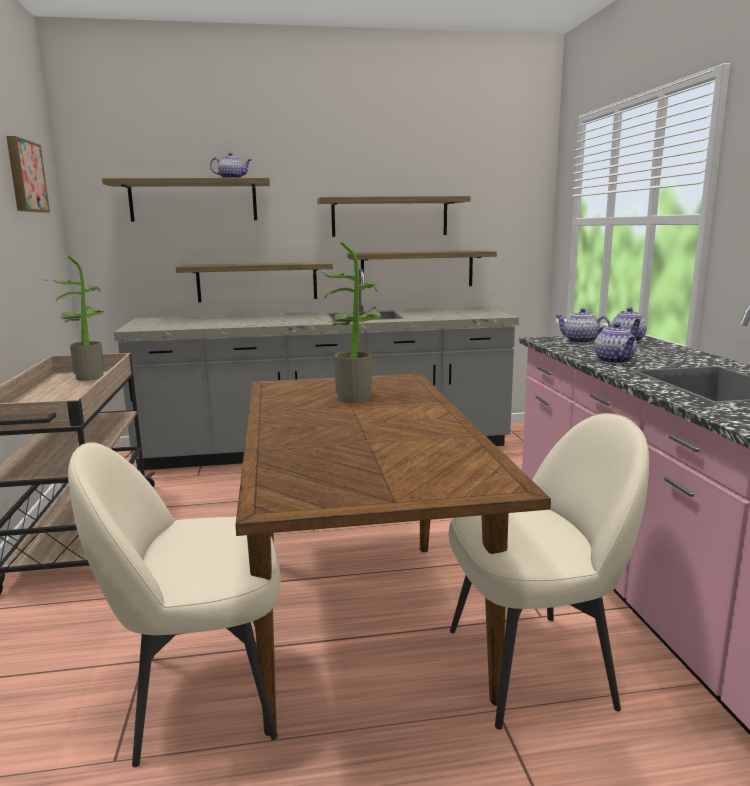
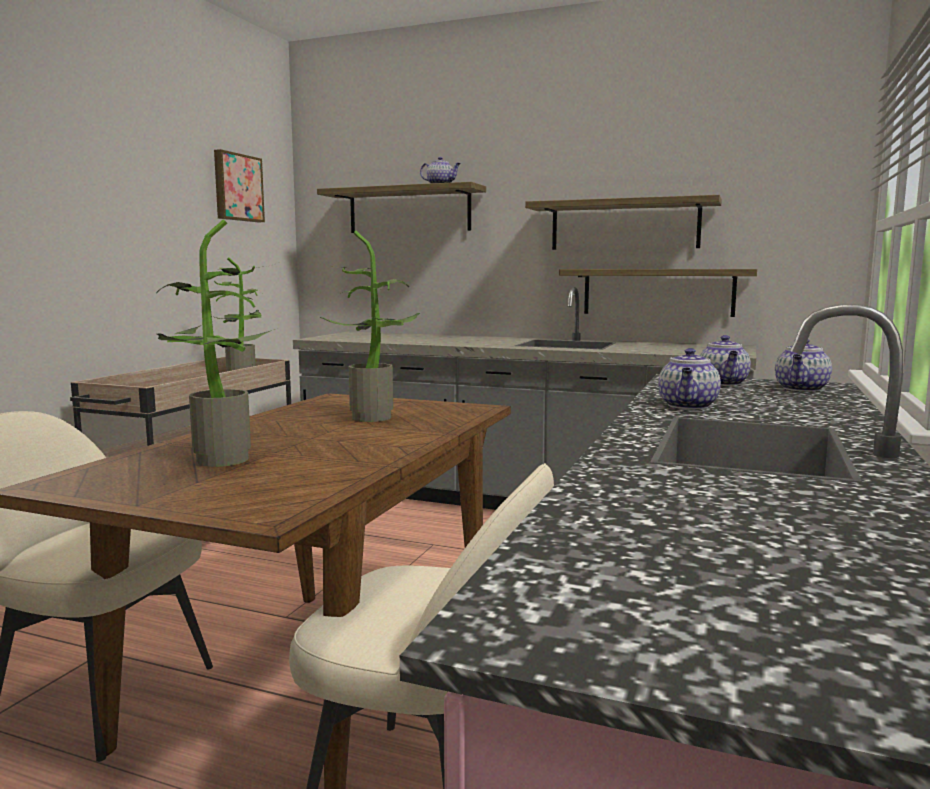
camera: 30 degrees right, 5 degrees down
(257, 282) = (467, 299): shelf -> none
(352, 455) = (221, 462): none -> potted plant
(580, 341) = (723, 383): teapot -> teapot turned 150 degrees counterclockwise

